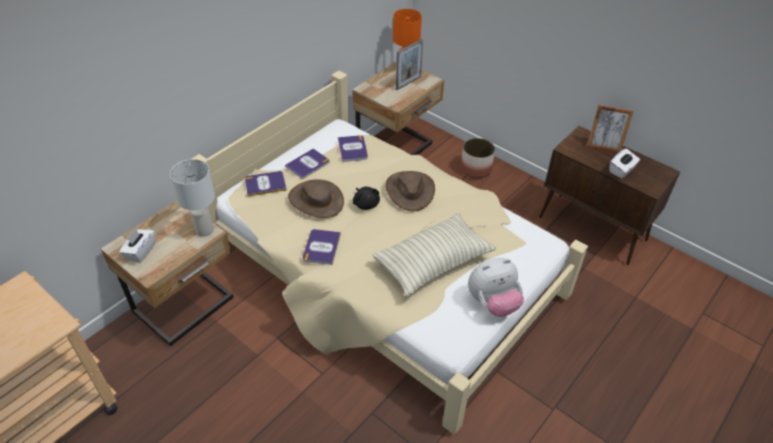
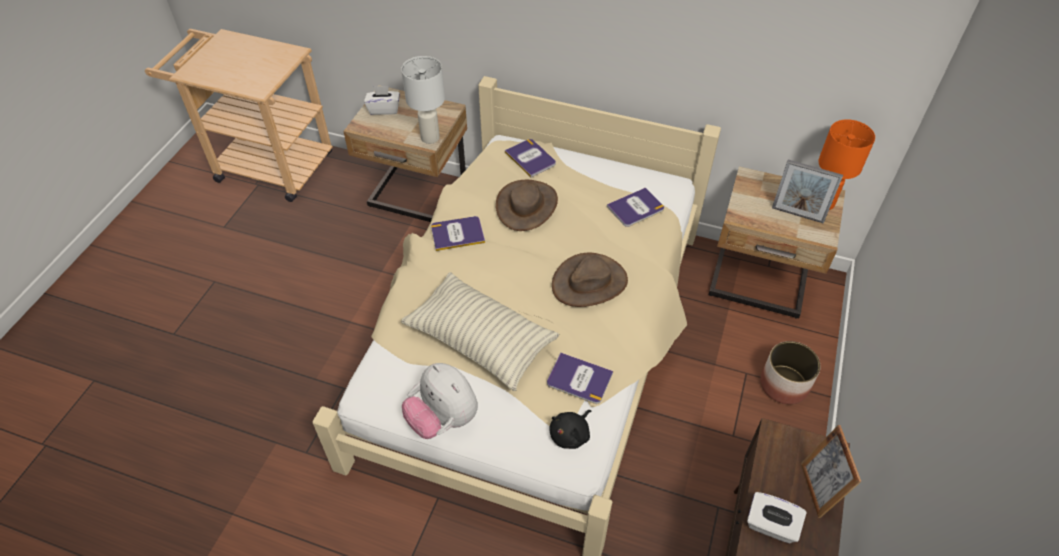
camera: 70 degrees right, 5 degrees up
(308, 164) = (583, 179): book -> book (579, 379)
(366, 203) = (547, 250): black plush toy -> black plush toy (571, 434)

